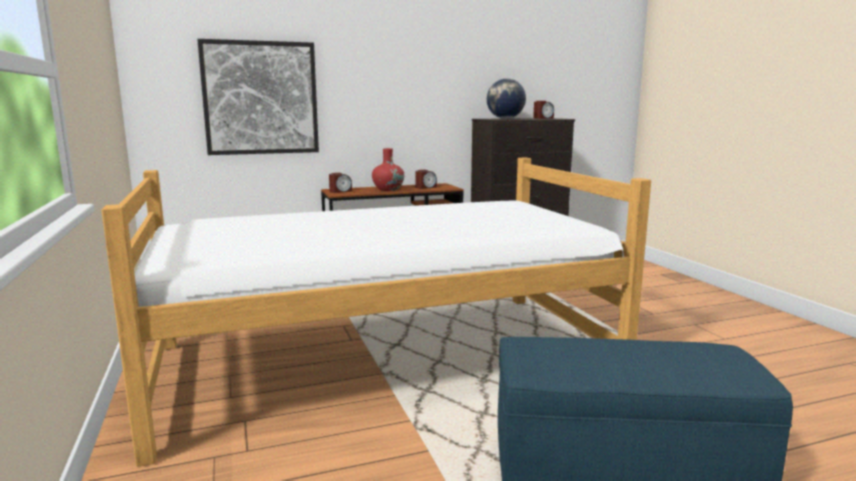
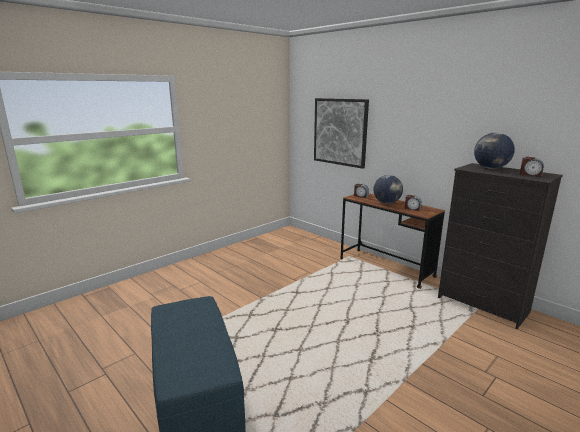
camera: 65 degrees right, 5 degrees up
(384, 359) = (278, 294): bed -> none
(388, 189) = (387, 203): red vase -> globe

